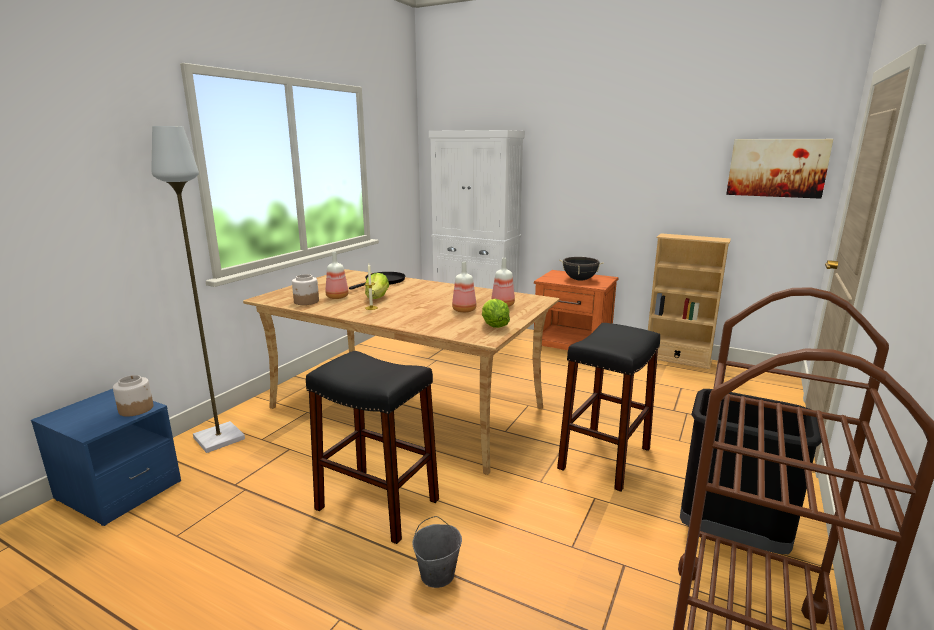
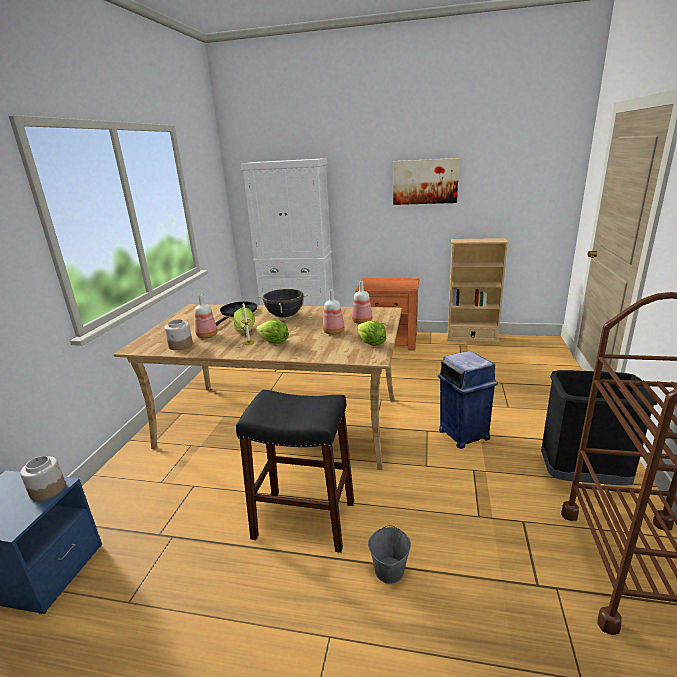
camera: 15 degrees left, 5 degrees up
(218, 438) = (115, 491): grey floor lamp -> none
(395, 311) = (274, 342): none -> lettuce
(579, 280) = (391, 284): black cooking pot -> black cooking pot (285, 316)
(604, 458) = (463, 434): black stool -> blue trash can
(777, 168) = (537, 179): picture -> picture (425, 181)

